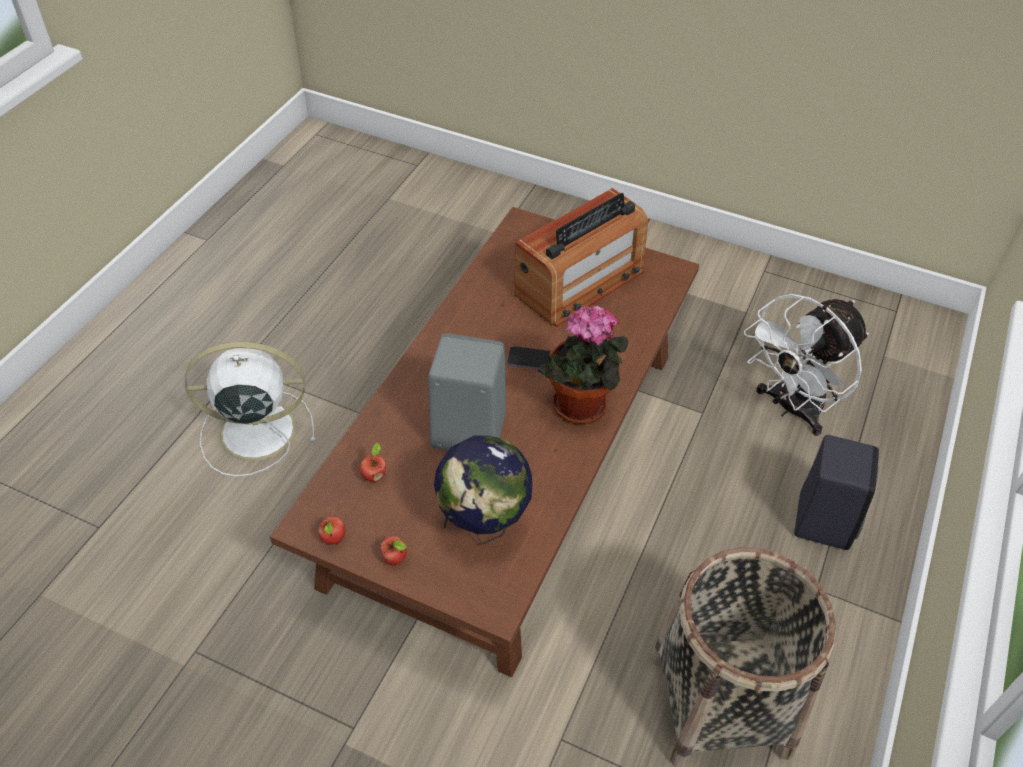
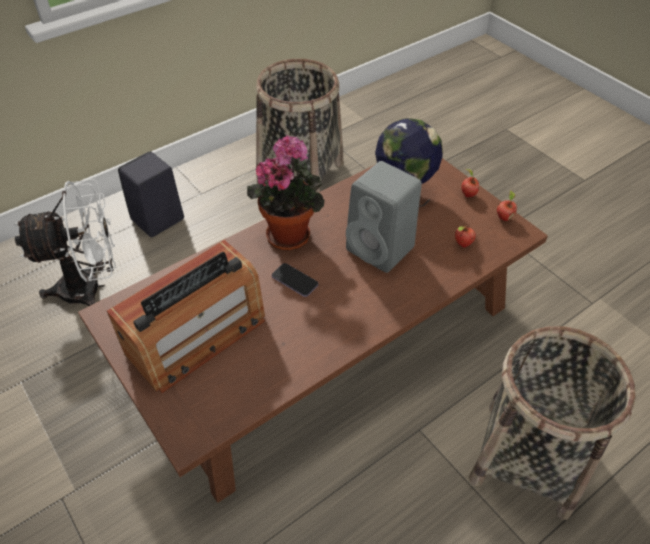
camera: 150 degrees left, 0 degrees up
(254, 431) = (527, 458): white fan -> basket
(580, 282) = (197, 336): radio -> radio turned 150 degrees clockwise

